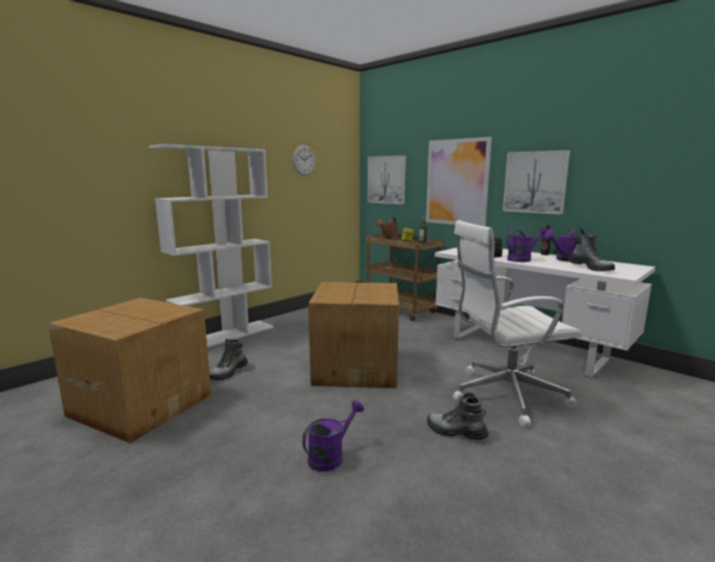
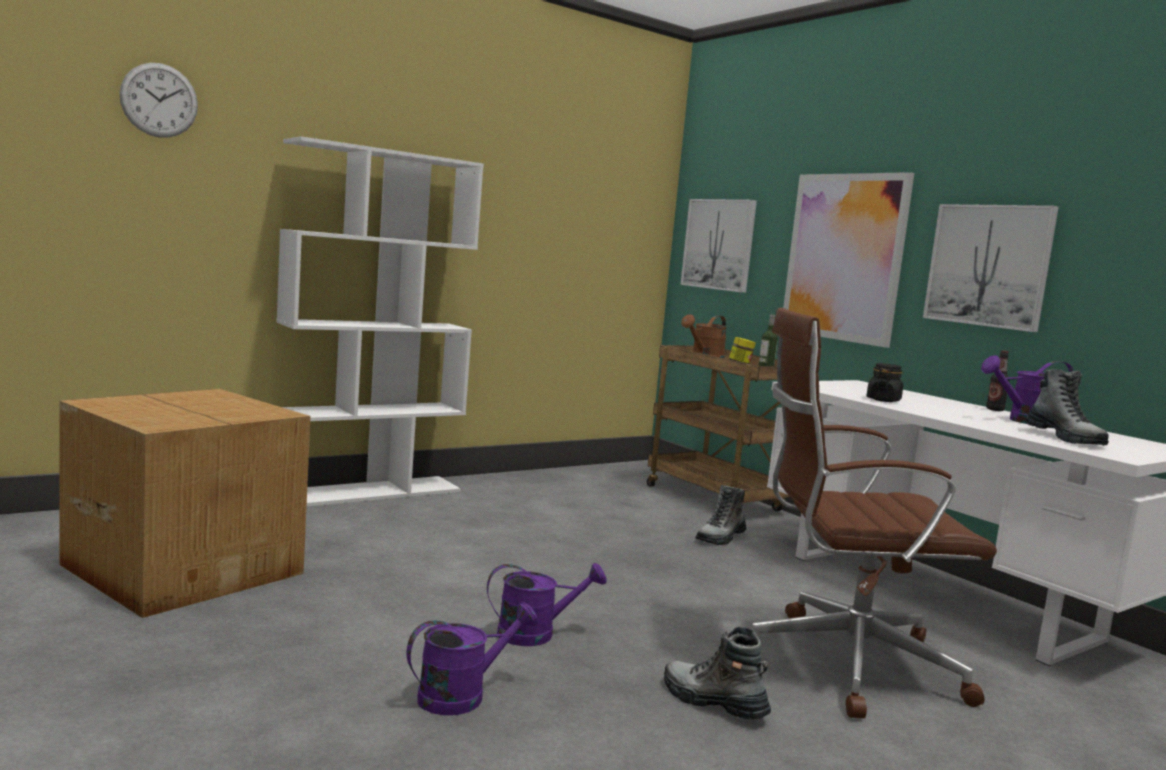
camera: 10 degrees right, 5 degrees down
(228, 372) = (347, 546): boot -> boot (721, 537)
(304, 160) = (562, 193): wall clock -> wall clock (159, 100)
(357, 367) = (581, 575): cardboard box -> none
(504, 395) = (844, 663): white office chair -> brown office chair
(522, 259) = (937, 411): purple watering can -> purple watering can (536, 634)

